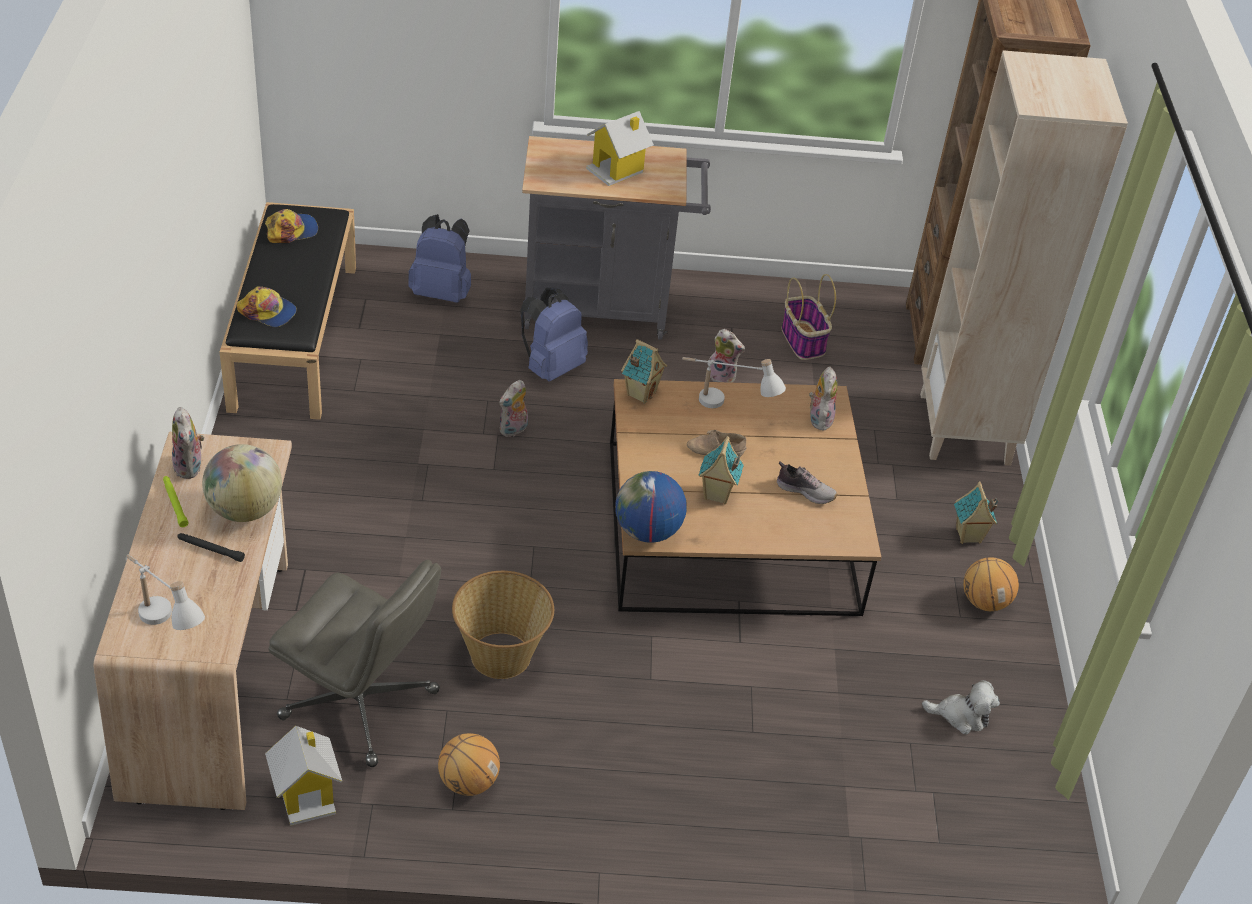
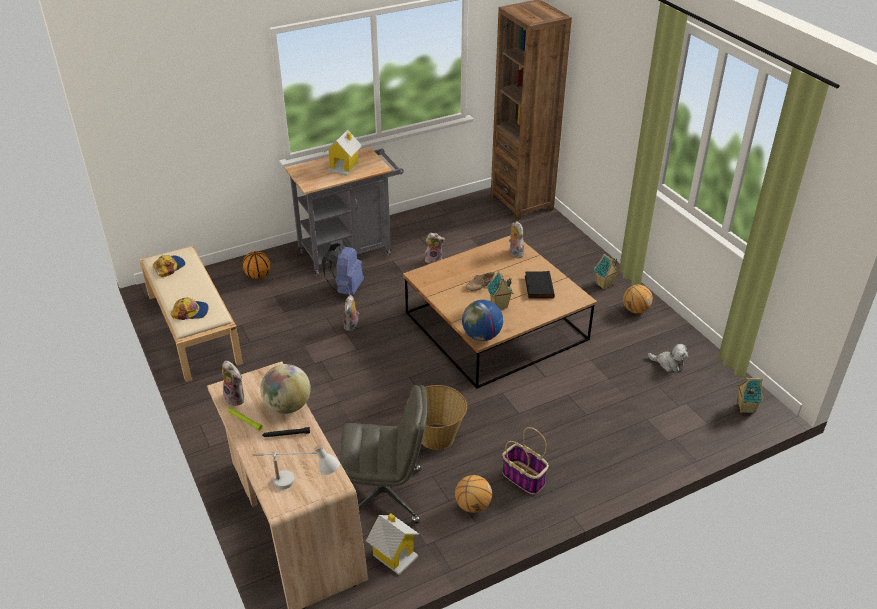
camera: 25 degrees left, 5 degrees down
(293, 335) = (192, 328): black bench -> beige bench
(442, 292) = (258, 275): blue backpack -> basketball
(640, 393) = (421, 274): toy house -> toy house (744, 408)
(726, 409) = (469, 265): white table lamp -> none
(803, 341) = (458, 230): basket -> basket (524, 478)
(805, 491) = (538, 287): shoe -> black book
(961, 716) = (668, 364): plush toy -> plush toy turned 45 degrees clockwise
(965, 429) = (563, 240): beige bookcase -> none

